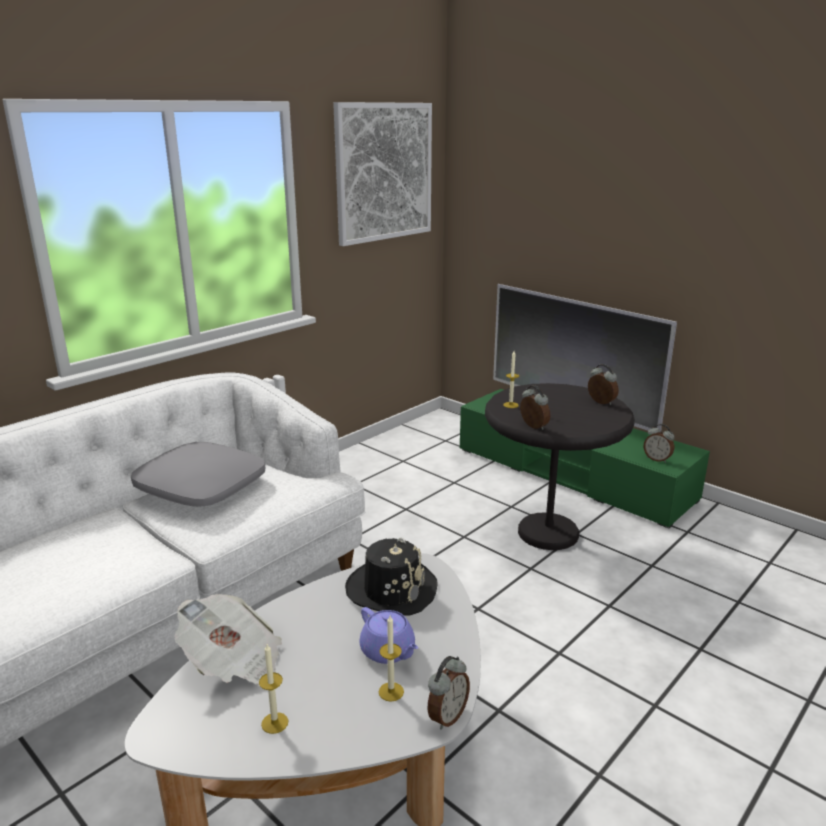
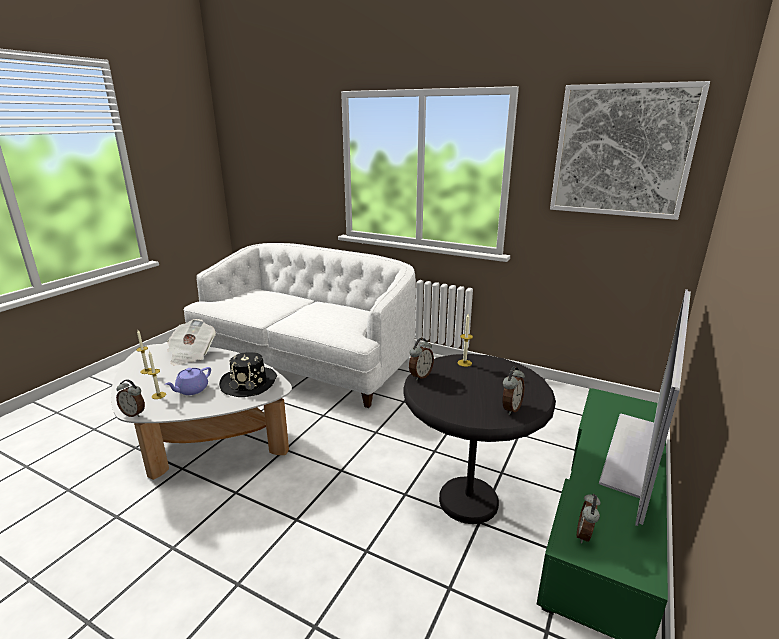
camera: 75 degrees right, 0 degrees up
(200, 487) = (330, 309): grey pillow -> none

